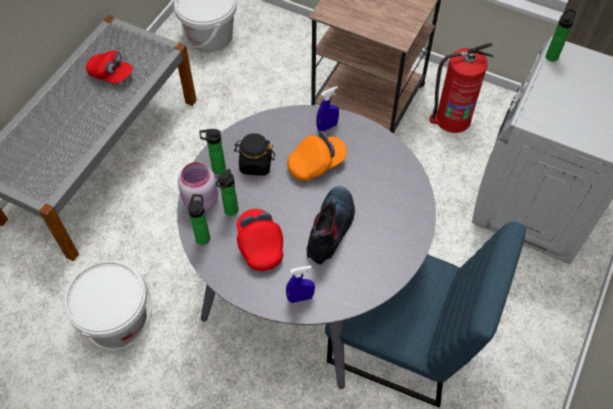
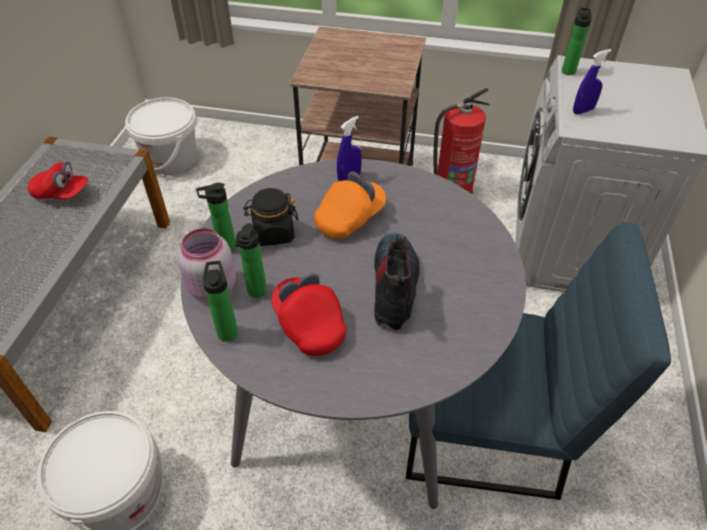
camera: 15 degrees left, 10 degrees down
(300, 298) = (386, 378): blue spray bottle -> blue spray bottle (583, 110)

